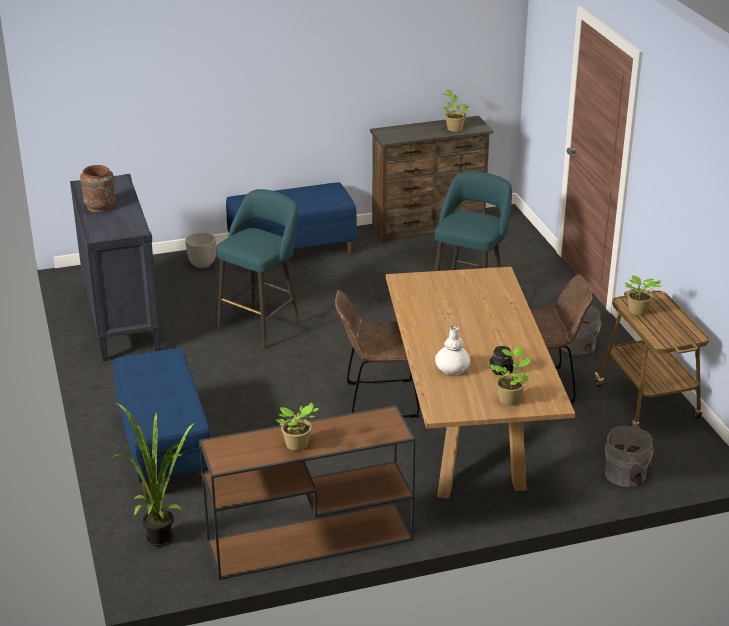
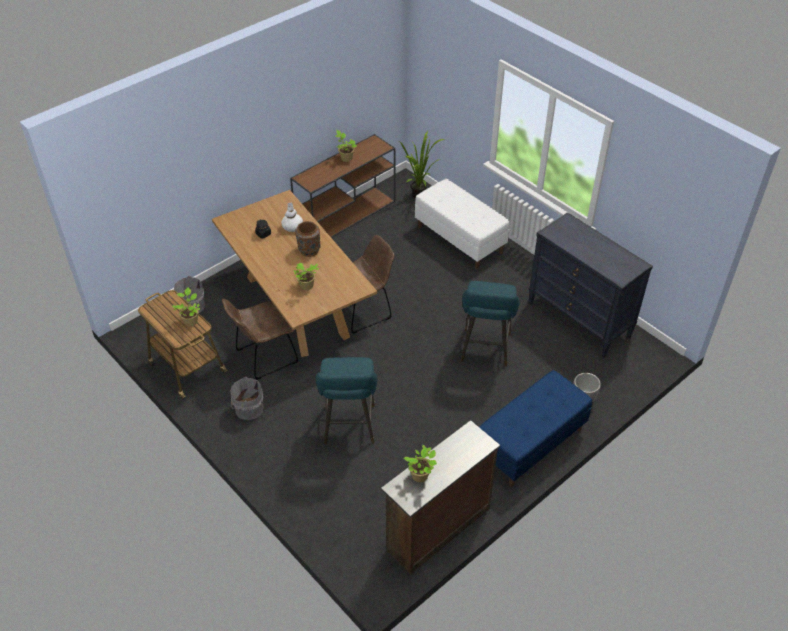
camera: 155 degrees right, 15 degrees up
(100, 207) = (598, 246): brown vase -> brown vase (309, 250)
(164, 449) = (460, 239): blue bench -> white bench
(510, 398) = (251, 216): potted plant -> potted plant (306, 286)

